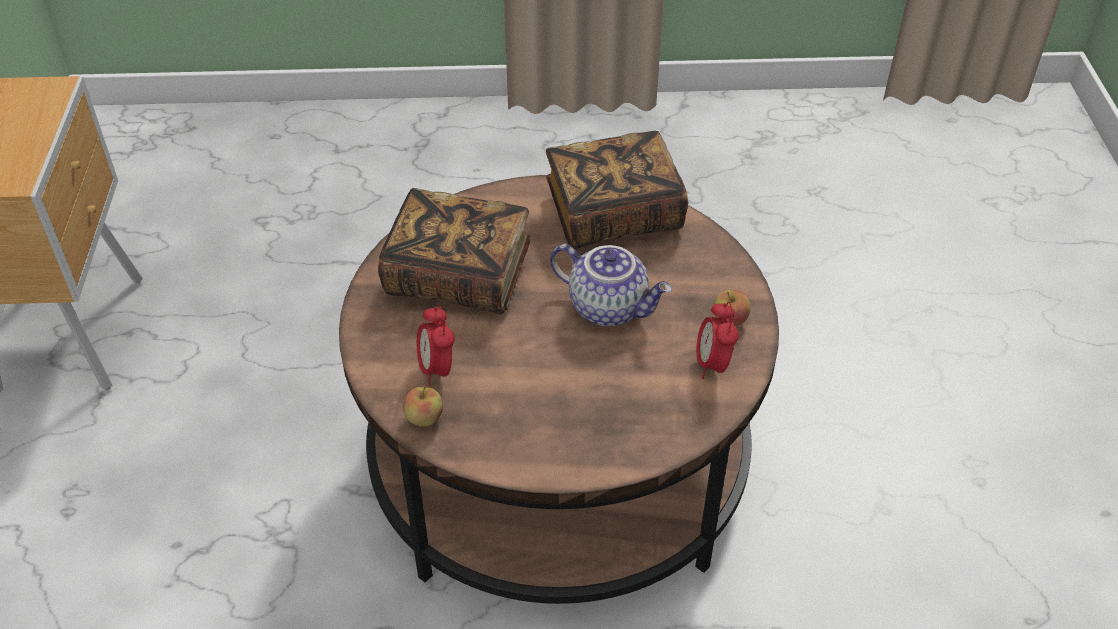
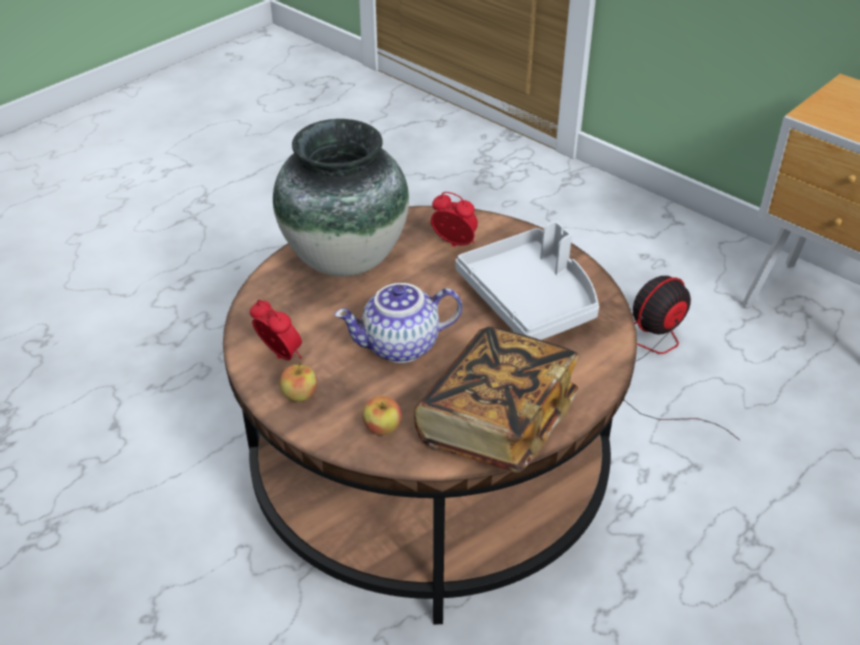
camera: 135 degrees right, 5 degrees down
(257, 405) = (656, 360): none -> fan
(424, 418) = (422, 221): apple -> apple (382, 428)
(458, 275) = (531, 299): book -> grey tray
(552, 425) = (344, 260): none -> vase

